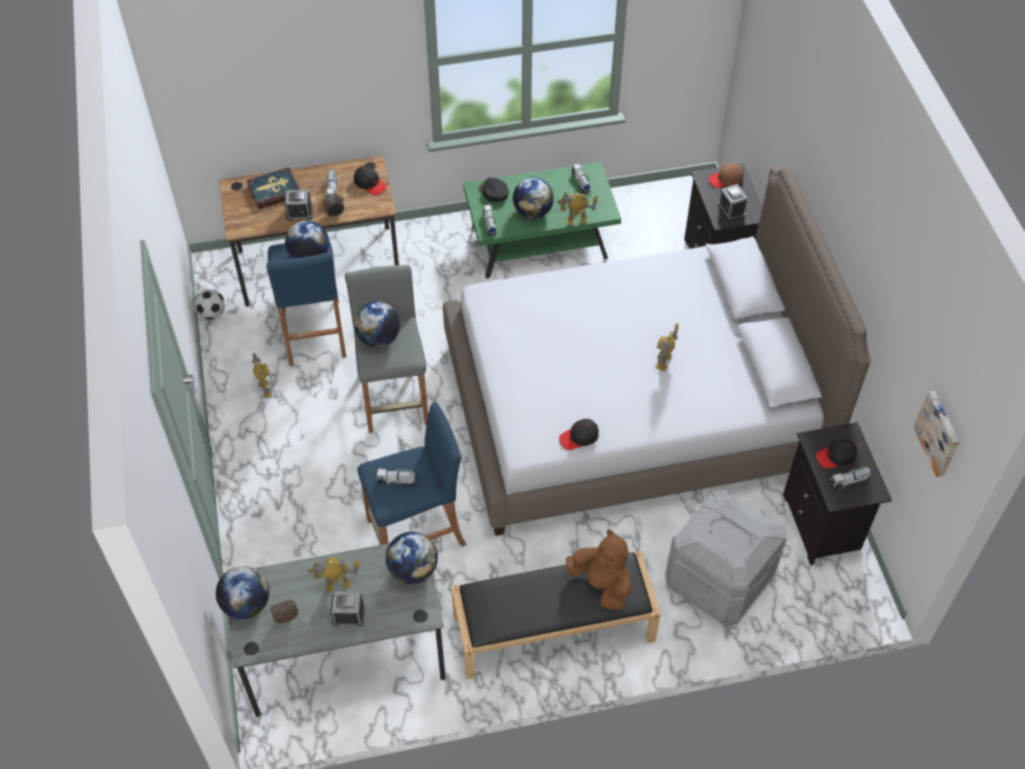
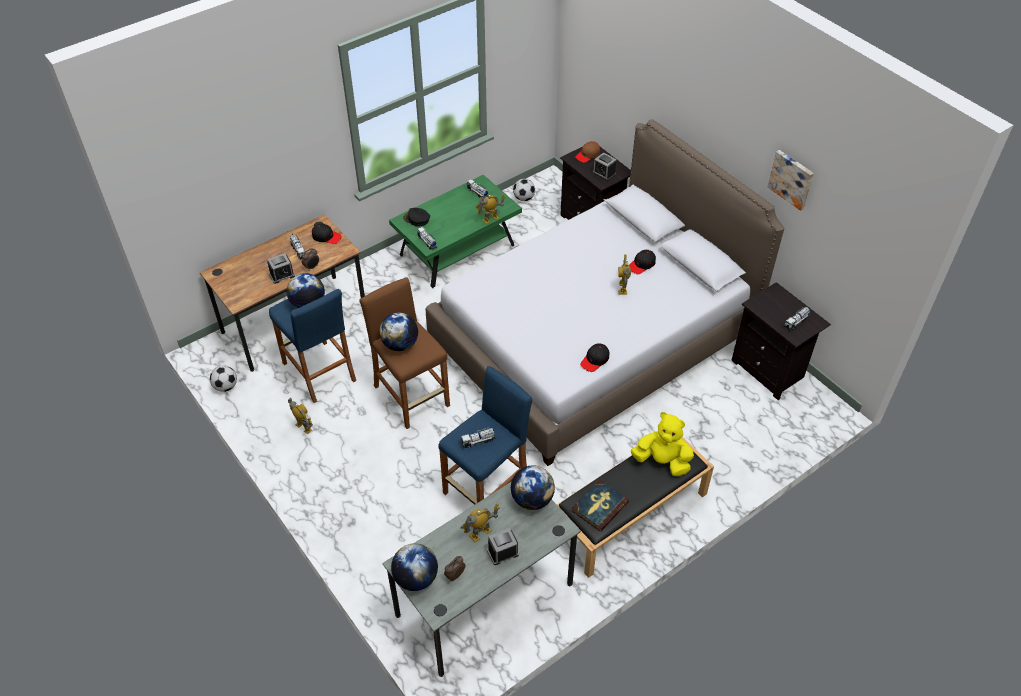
camera: 25 degrees left, 5 degrees down
(274, 190) = (251, 265): book -> book (599, 506)
(394, 397) = (411, 396): grey stool -> brown stool
(532, 212) = (454, 224): globe -> none
(601, 584) = (662, 461): brown plush toy -> yellow plush toy
(653, 203) = (524, 198): none -> football
(717, 580) = (723, 434): grey storage box -> none
(836, 457) = (777, 309): black cap -> black cap (642, 265)
(939, 433) = (870, 251): picture -> picture (792, 179)

